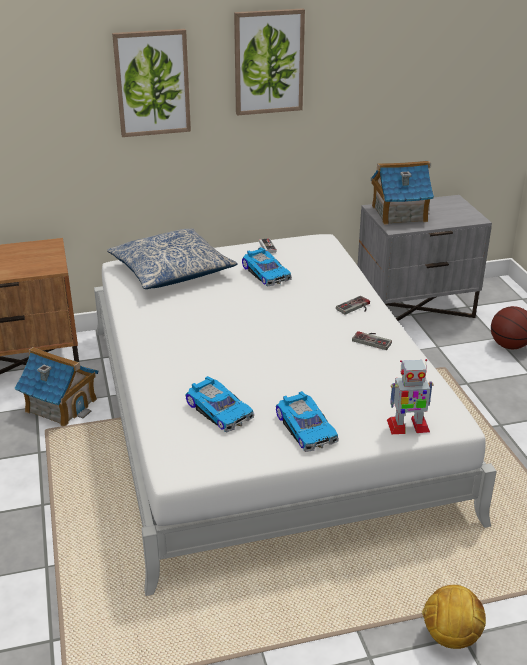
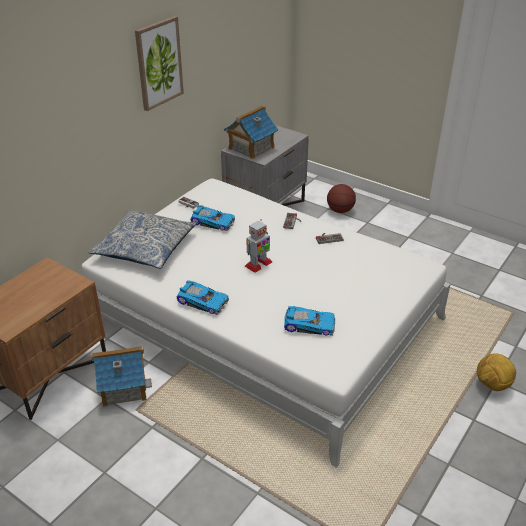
camera: 40 degrees left, 5 degrees up
(152, 83) = (89, 104): picture -> none
(307, 428) = (367, 308): toy car -> toy car (203, 301)
(407, 426) = (411, 280): toy robot -> toy robot (258, 264)

